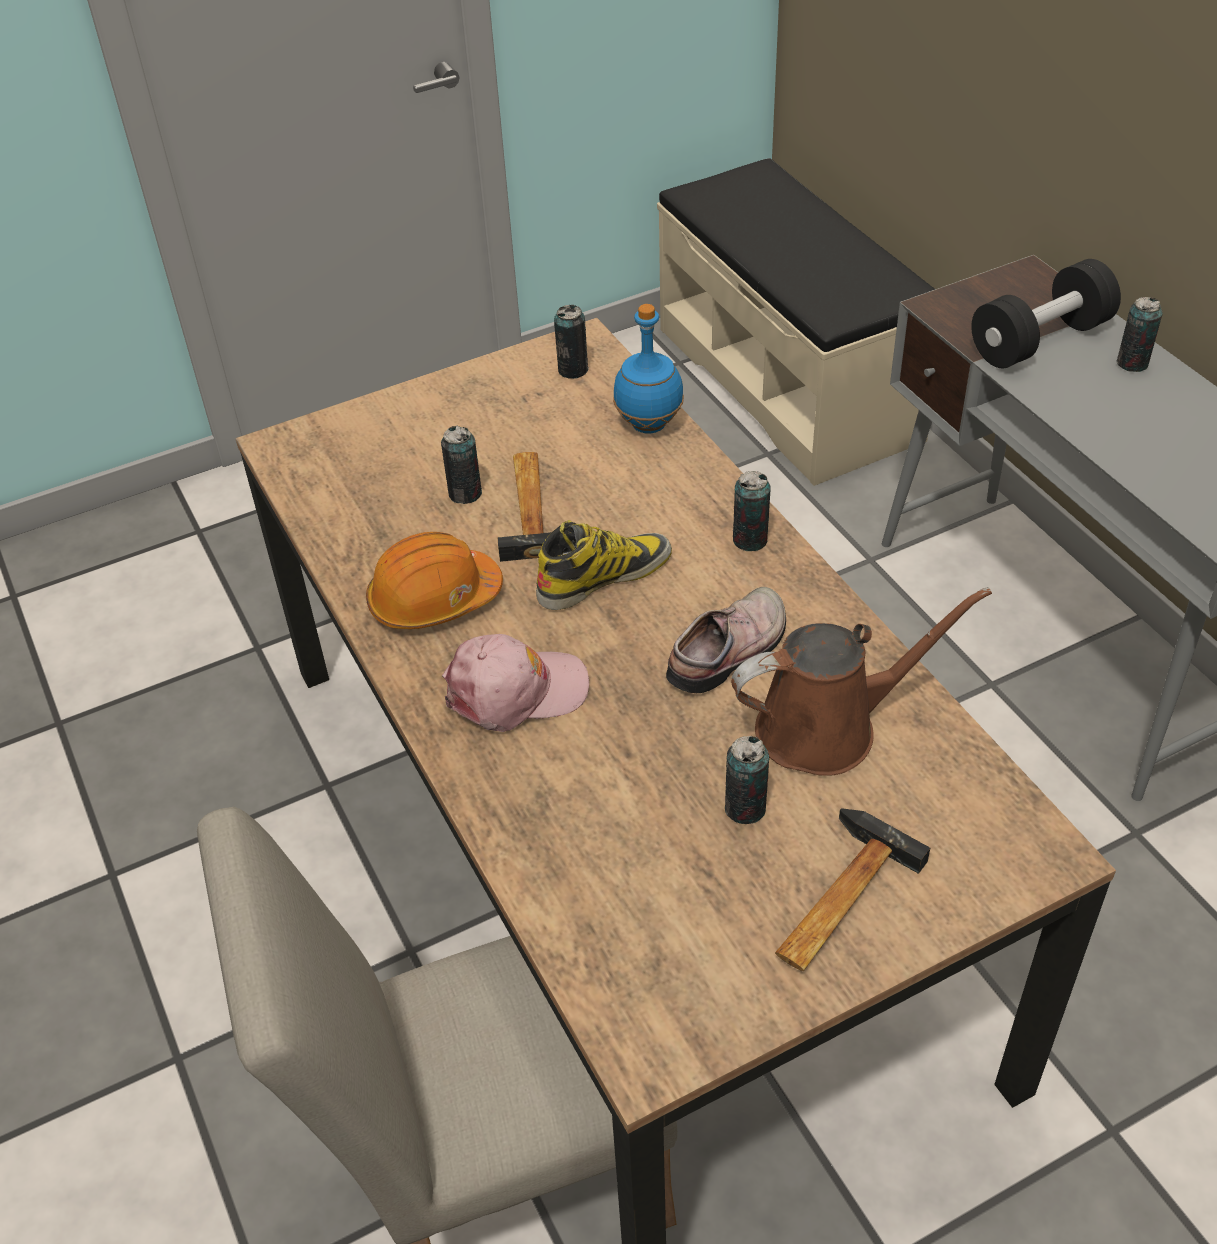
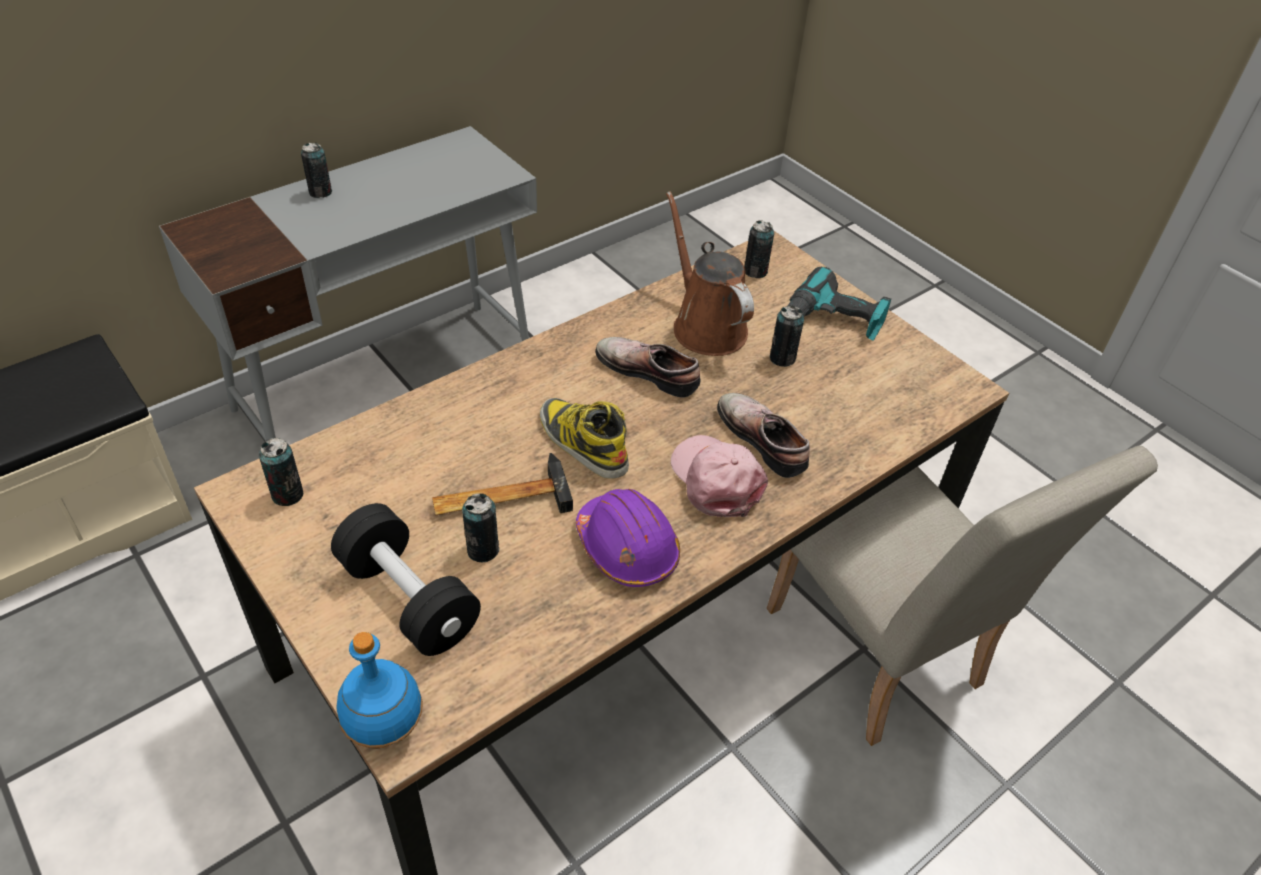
camera: 105 degrees left, 0 degrees up
(434, 599) = (627, 548): orange hard hat -> purple hard hat
(578, 753) = (764, 439): none -> shoe
(649, 425) = (382, 433): blue bottle -> blue bottle (386, 728)
(750, 540) = (530, 366): can -> can (755, 271)
(836, 899) = (833, 321): hammer -> power drill
(1040, 340) = (285, 228): black dumbbell -> black dumbbell (408, 599)

